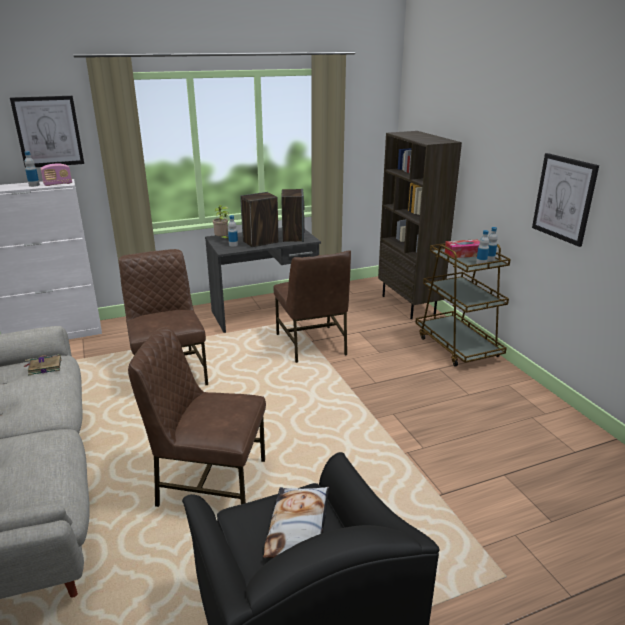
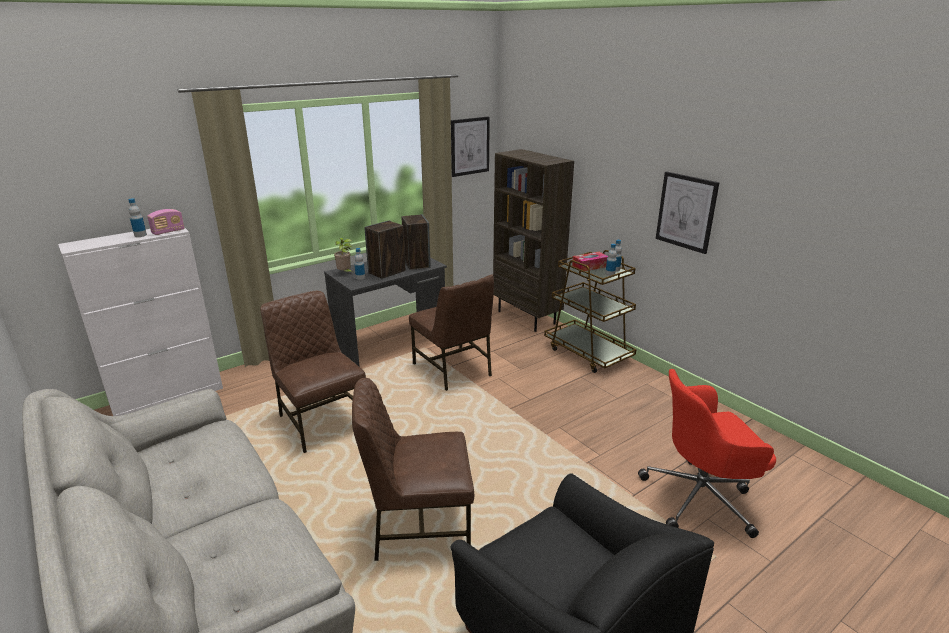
camera: 15 degrees left, 0 degrees up
(44, 367) = (212, 437): book -> none
(48, 131) = (149, 174): picture -> picture (469, 146)
(299, 527) = (563, 550): pillow -> none
(517, 511) = (700, 498): none -> red office chair

